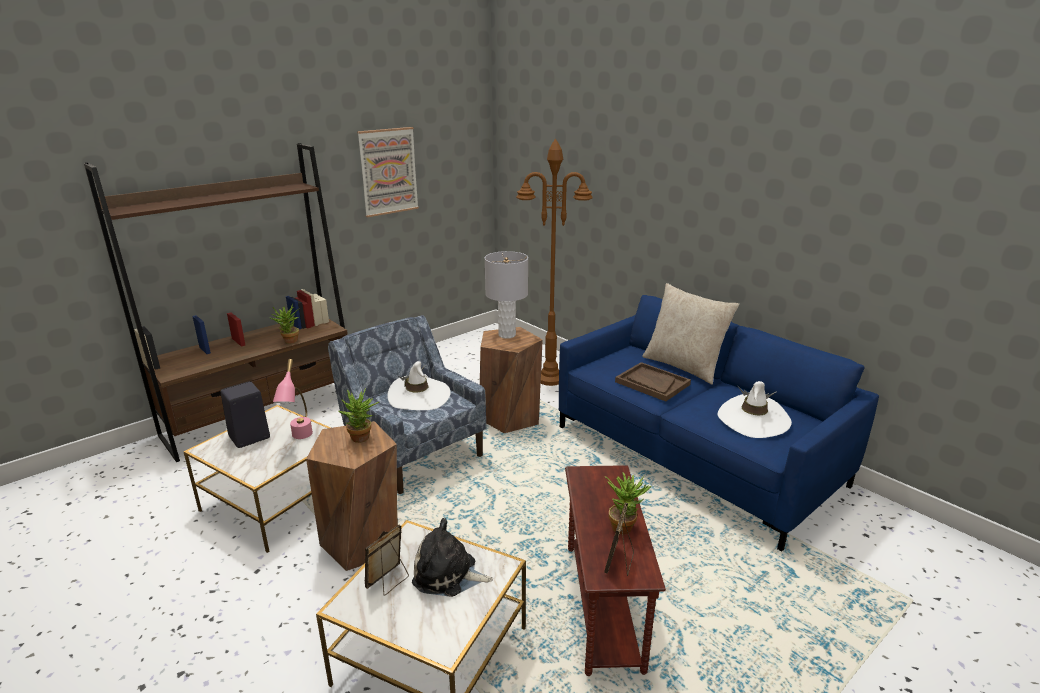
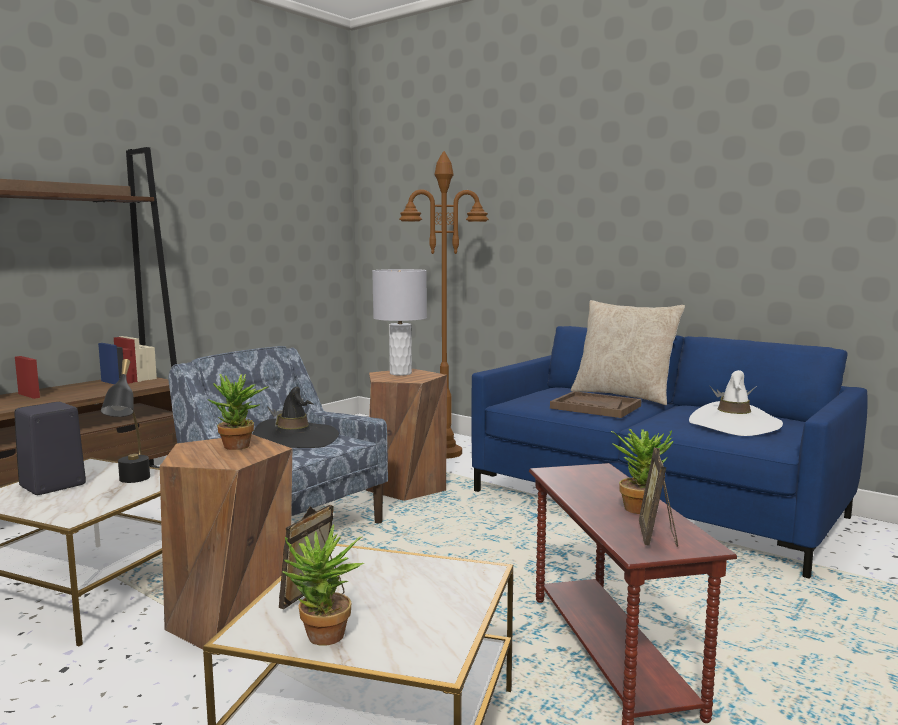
camera: 10 degrees left, 15 degrees down
(289, 342) = (104, 393): potted plant -> potted plant (323, 640)
(299, 439) = (131, 482): pink table lamp -> black table lamp
(388, 171) = (235, 205): picture -> none
(419, 396) = (296, 439): white hat -> black hat
(448, 575) = (405, 587): plush toy -> none

